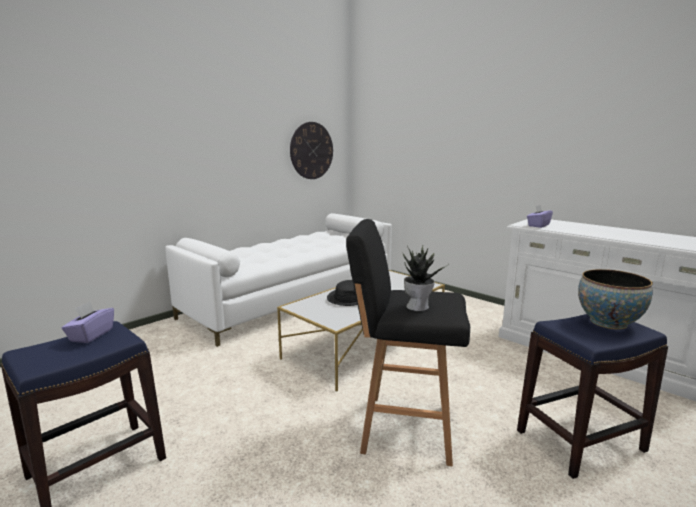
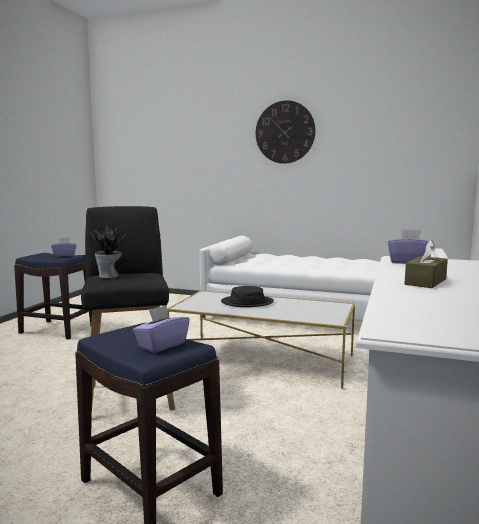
camera: 65 degrees right, 5 degrees down
(311, 150) = (402, 166): wall clock -> wall clock (285, 132)
(605, 233) = (425, 282): none -> brown tissue box
(608, 322) = (161, 345): bowl -> purple tissue box

